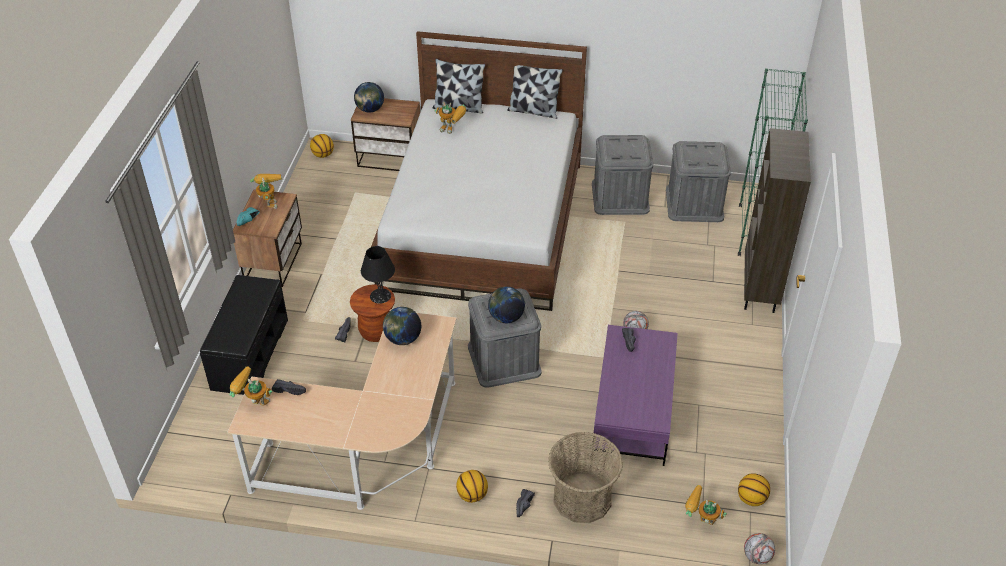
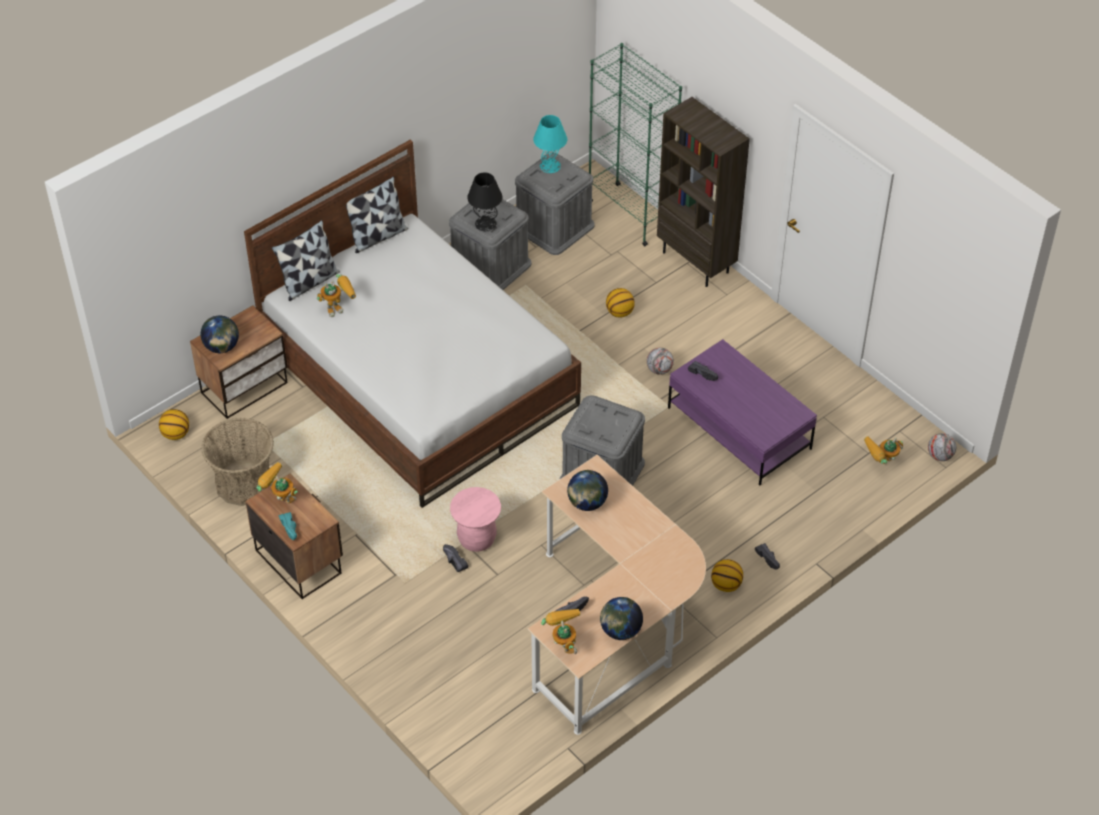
camera: 50 degrees left, 5 degrees up
(249, 354) = (407, 646): black bench -> none
(253, 404) = (562, 643): toy robot -> toy robot turned 105 degrees clockwise
(376, 332) = (477, 539): brown stool -> pink stool
(380, 296) = (477, 498): black table lamp -> black table lamp (486, 223)
(506, 317) = (614, 427): globe -> globe (620, 631)
(582, 498) = (794, 518): basket -> basket (244, 483)
(707, 148) = (550, 165): none -> turquoise table lamp
(751, 499) = (889, 421): basketball -> basketball (619, 312)

